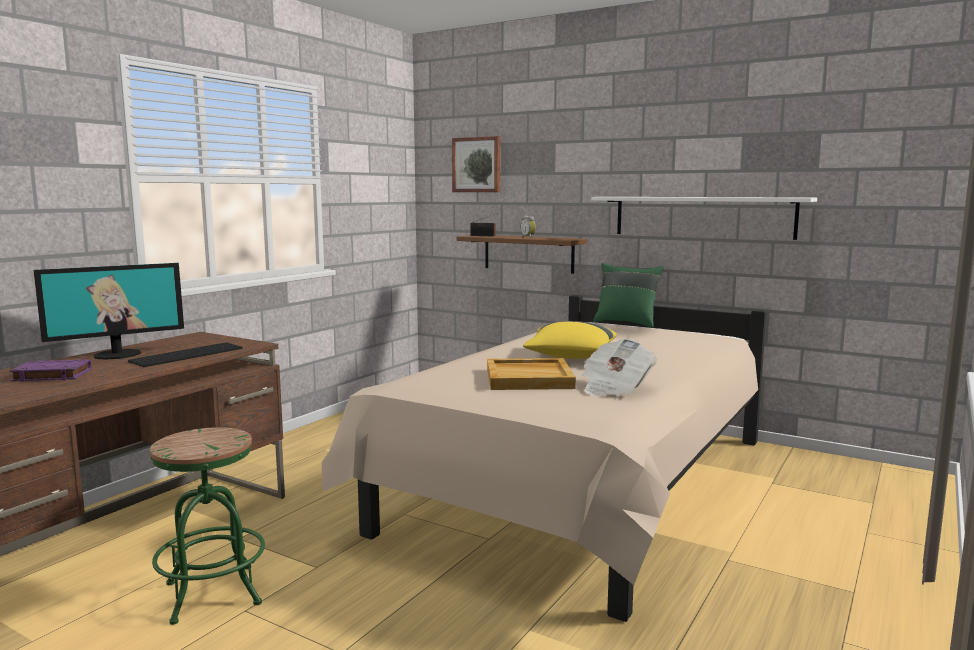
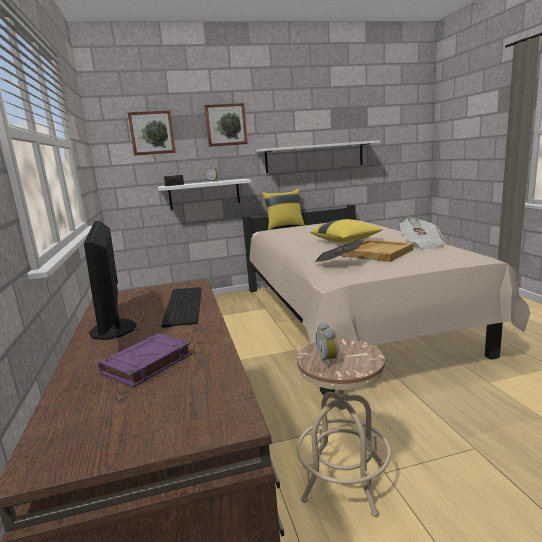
camera: 45 degrees left, 5 degrees up
(117, 354) = (114, 329): monitor -> monitor turned 150 degrees clockwise
(189, 440) = (329, 360): none -> alarm clock
(213, 593) = (344, 481): green stool -> beige stool
(446, 375) = (338, 264): none -> newspaper
(528, 253) = (204, 194): brown shelf -> white shelf
(567, 157) = (226, 125): none -> picture
(626, 323) = (284, 226): green pillow -> yellow pillow

